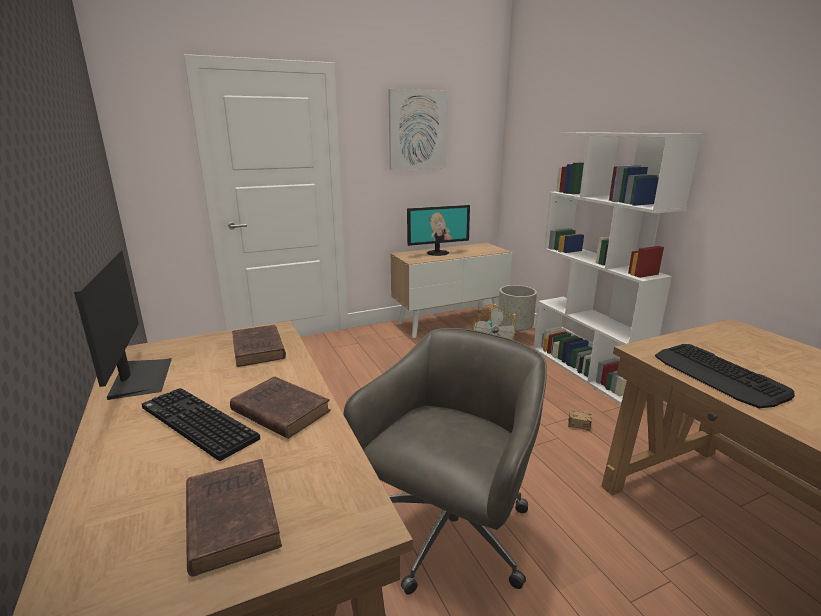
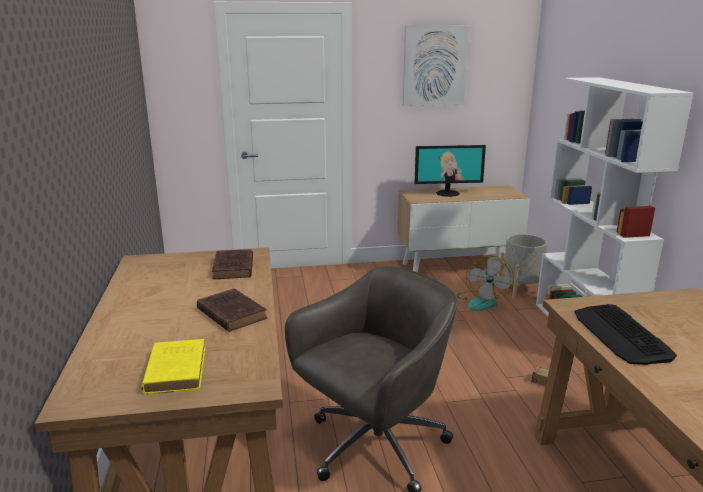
camera: 15 degrees right, 0 degrees up
(139, 377) = (142, 278): monitor -> none
(195, 424) = (170, 314): keyboard -> none
(231, 515) = (176, 369): brown book -> yellow book

